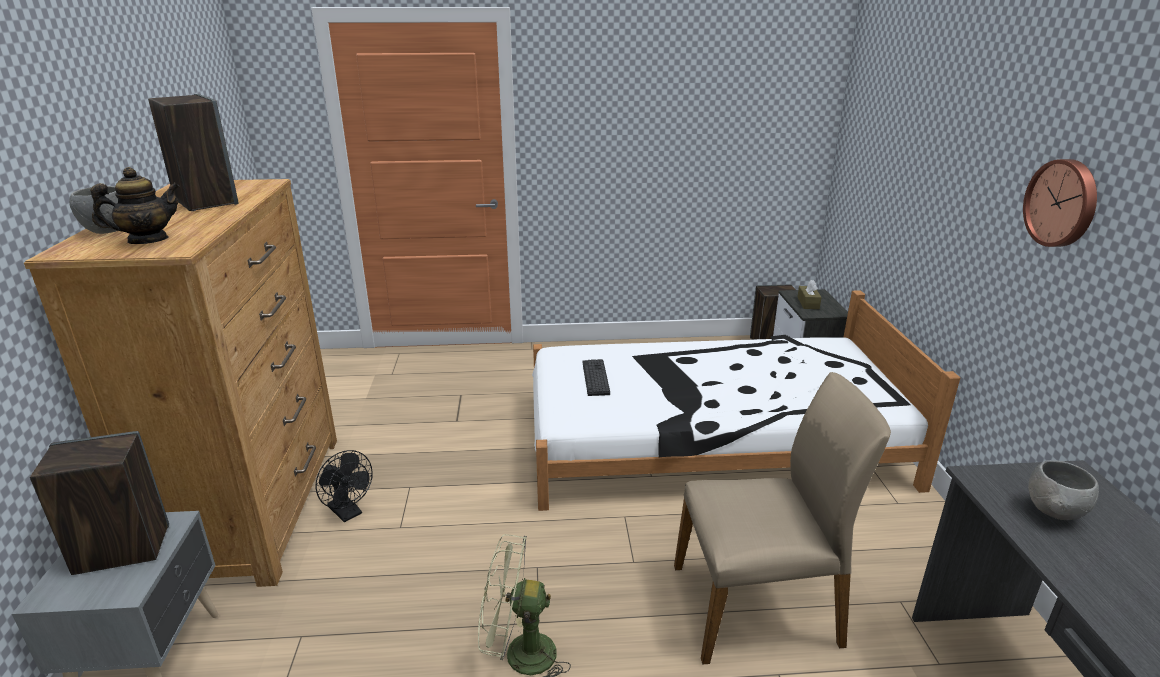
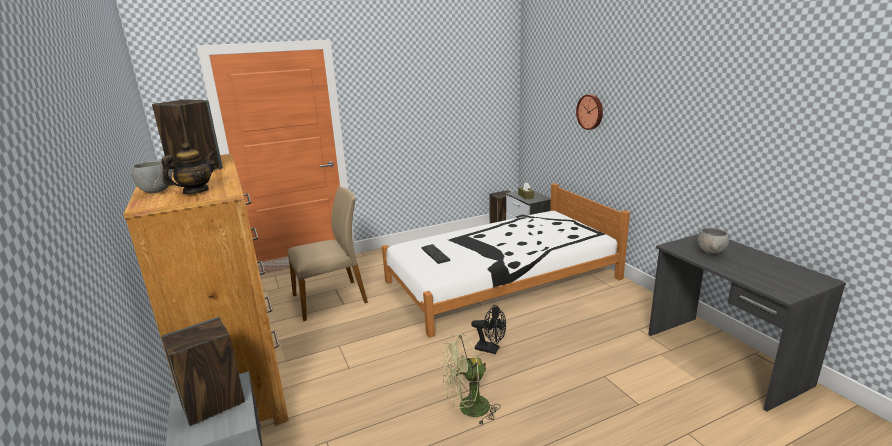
camera: 20 degrees left, 5 degrees down
(348, 513) = (308, 370): black fan -> black fan (491, 349)
(757, 606) = (575, 350): beige chair -> beige chair (331, 299)
(1063, 203) = (668, 113): wall clock -> wall clock (590, 112)

